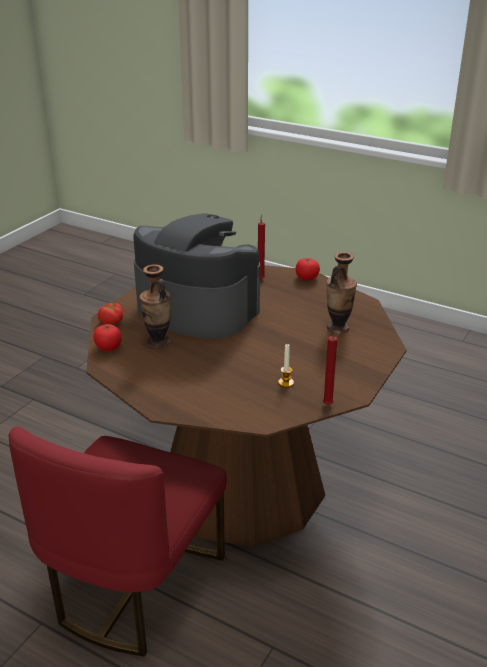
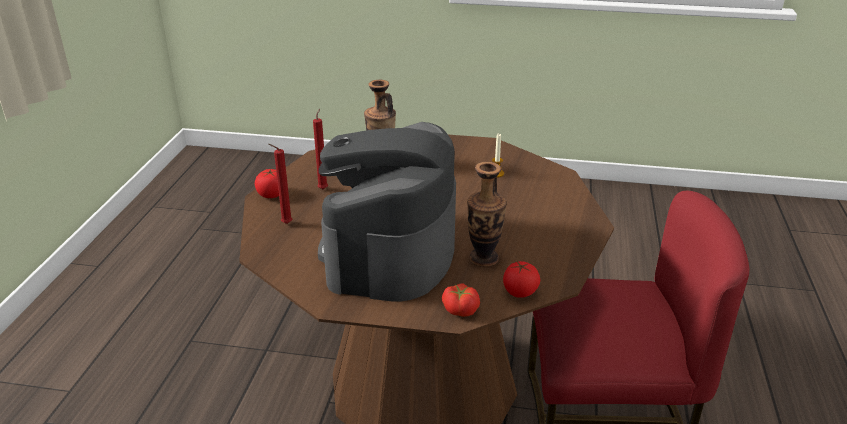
camera: 110 degrees left, 0 degrees up
(329, 405) = (512, 151): red candle -> red candle (323, 188)

